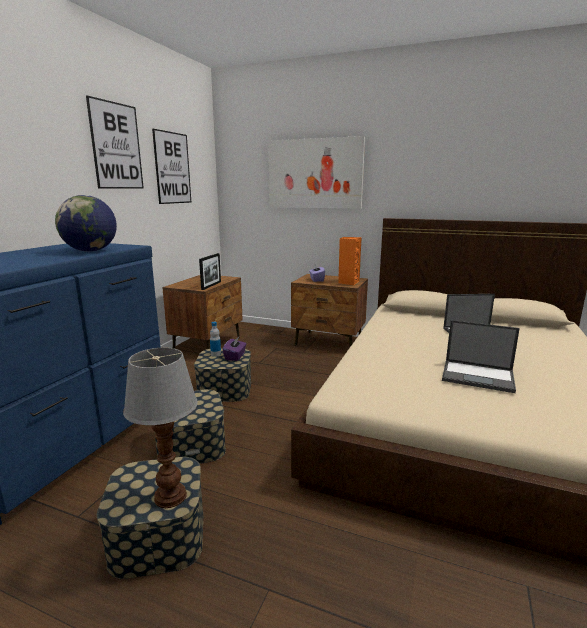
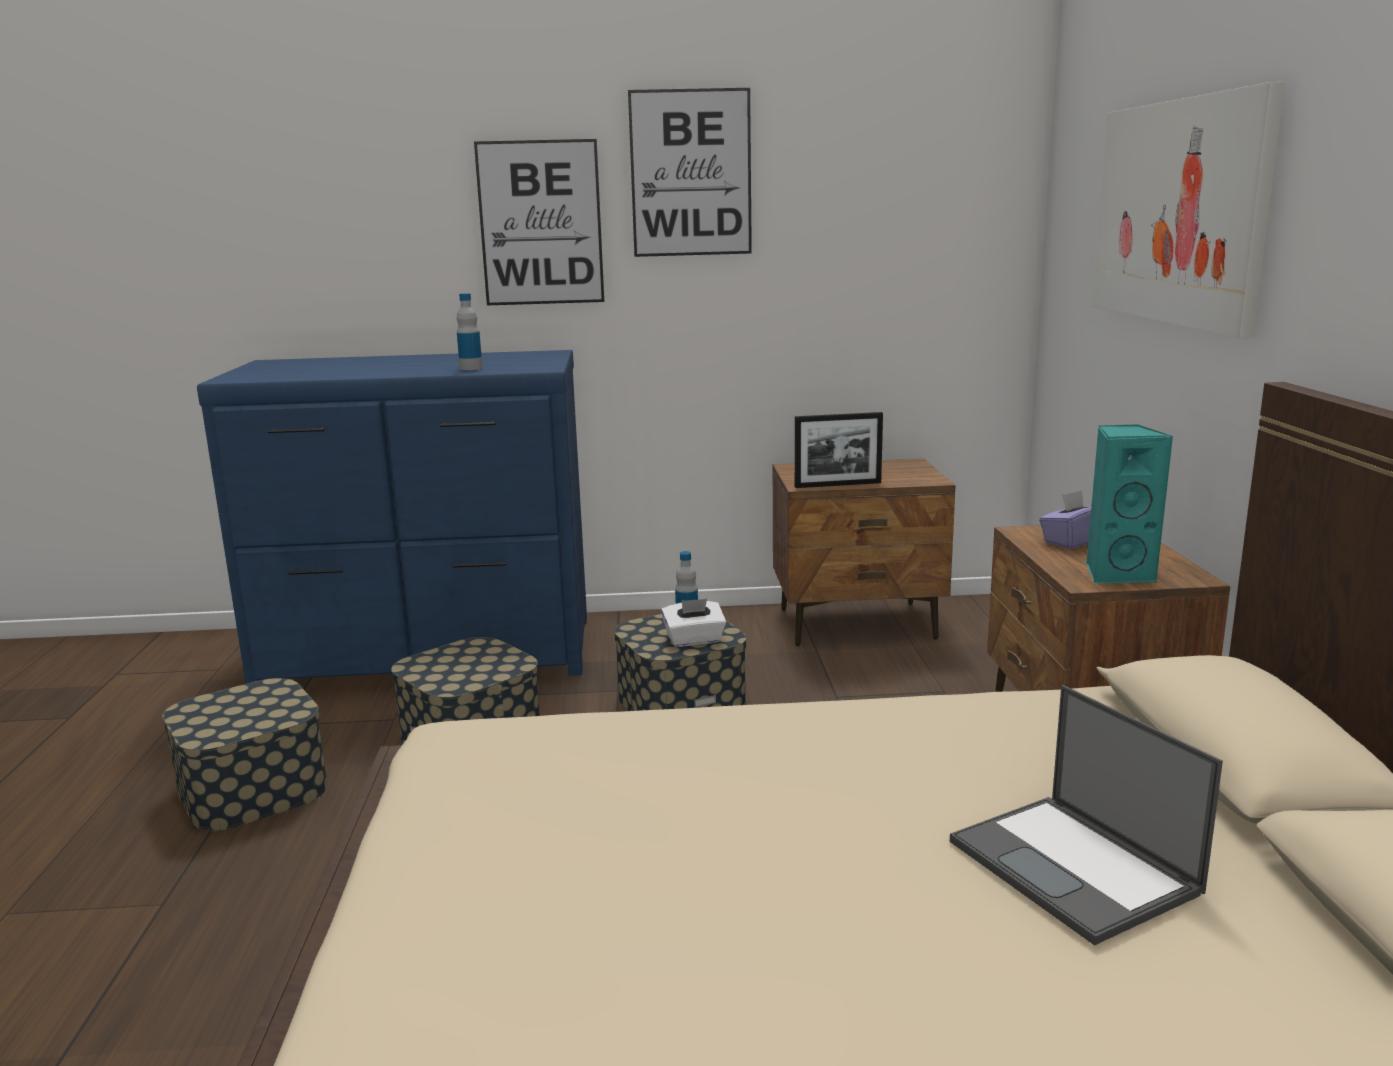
camera: 65 degrees right, 0 degrees up
(90, 251) = (471, 368): globe -> bottle
(171, 496) = (221, 728): table lamp -> none
(172, 168) = (857, 204): picture -> picture (540, 223)
(235, 356) = (694, 640): purple tissue box -> white tissue box
(348, 282) = (1116, 574): orange speaker -> turquoise speaker
(478, 376) = (666, 889): laptop -> none

